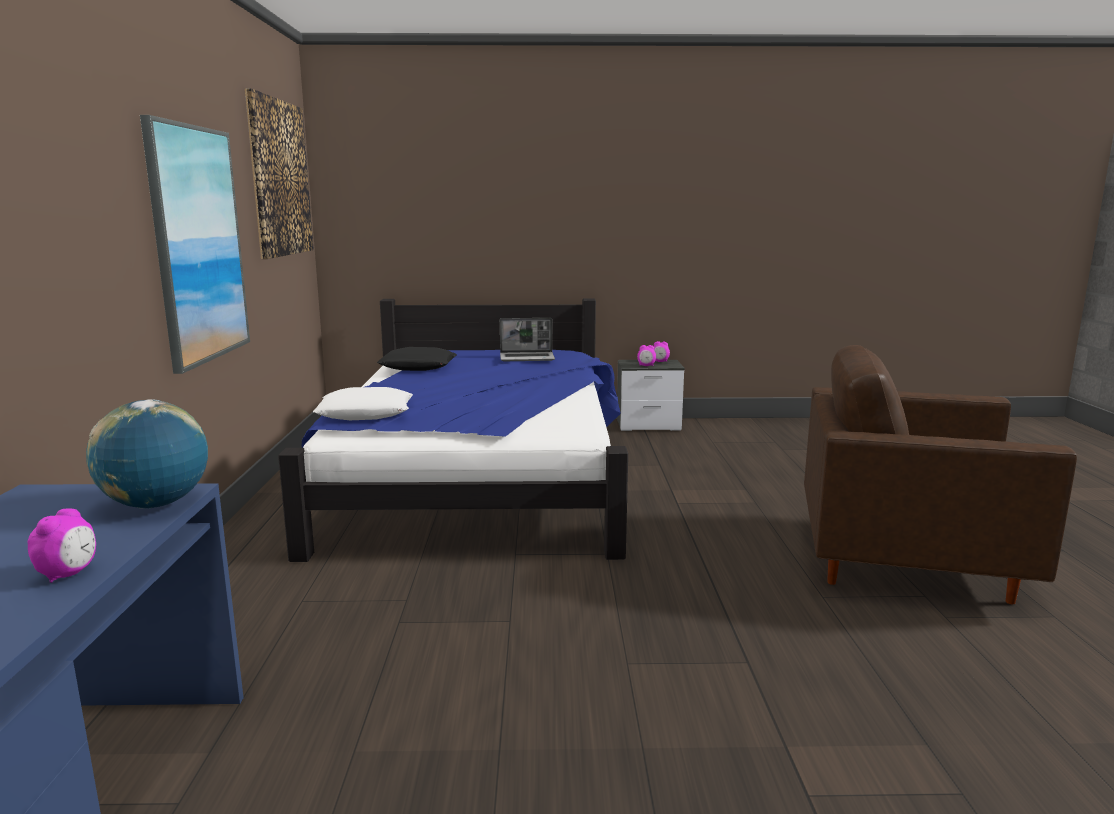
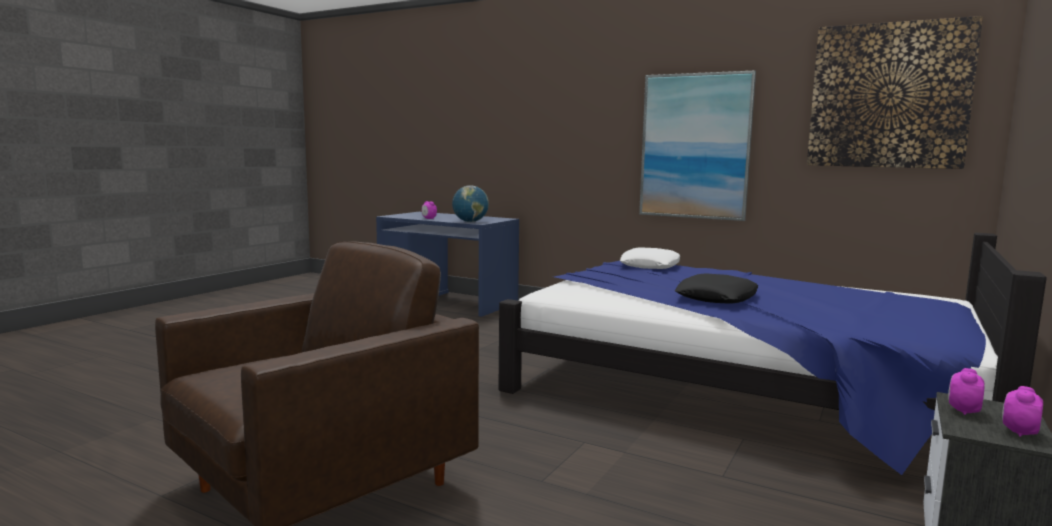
camera: 120 degrees right, 5 degrees down
(418, 366) = (831, 286): black pillow -> black pillow (716, 298)
(527, 358) = (861, 312): laptop -> none

